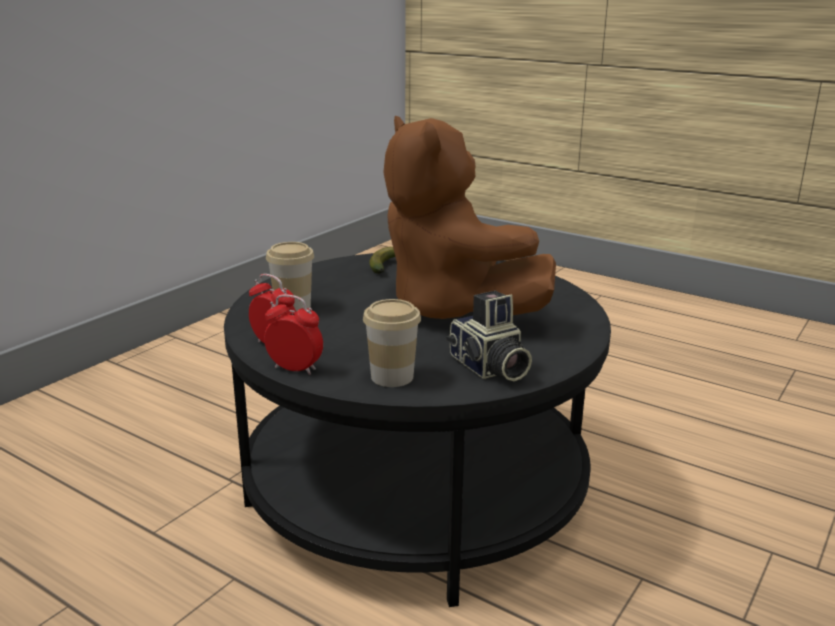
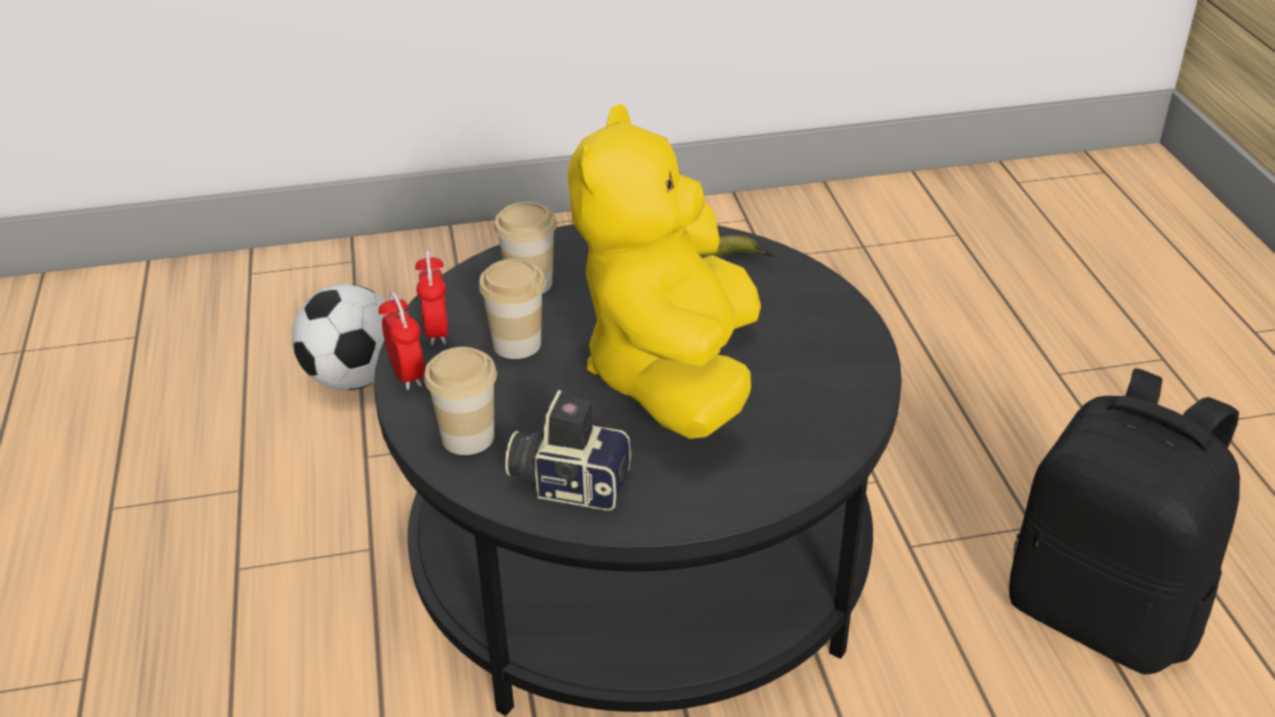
camera: 45 degrees right, 15 degrees up
(78, 496) = (354, 378): none -> football
(338, 331) = (517, 344): none -> cup
(451, 310) = (673, 375): brown plush toy -> yellow plush toy
(488, 368) = (570, 482): camera -> camera turned 90 degrees clockwise
(642, 396) = (1103, 612): none -> black backpack

